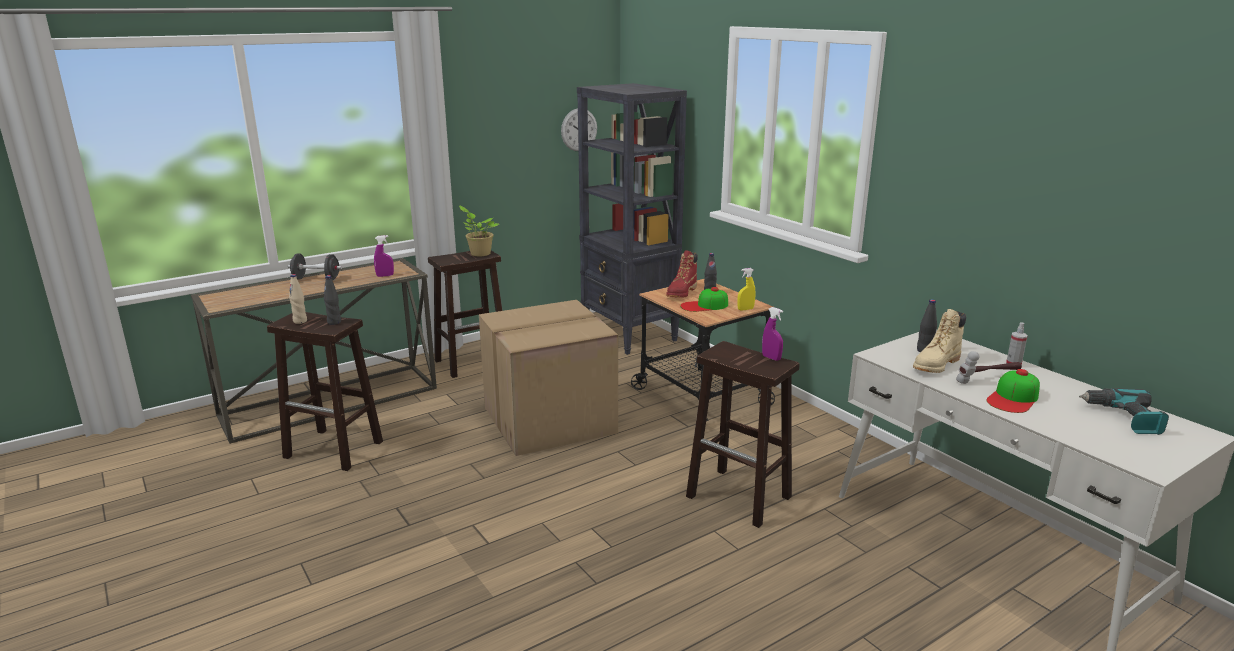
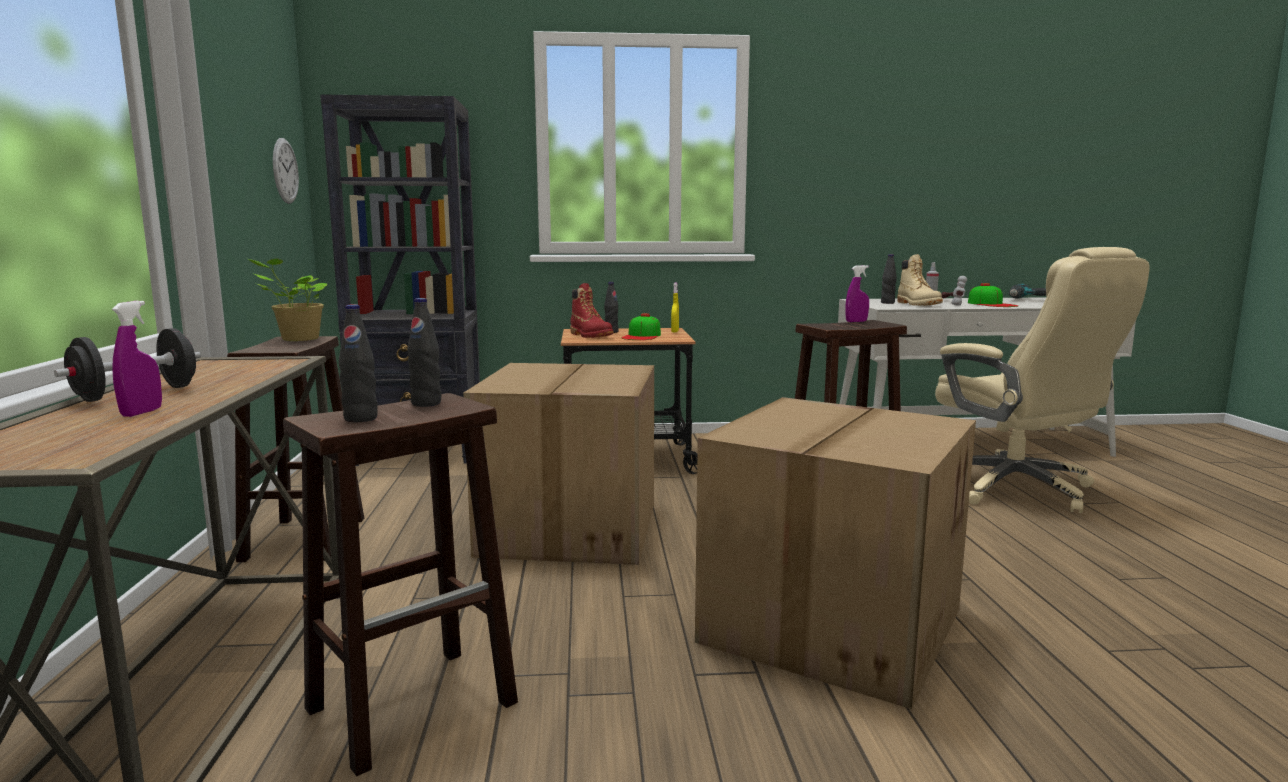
camera: 60 degrees left, 10 degrees down
(300, 321) = (360, 419): beige bottle -> black bottle
(385, 276) = (259, 369): purple spray bottle -> purple spray bottle (142, 412)
(482, 536) = (830, 623): none -> cardboard box
(860, 590) = (1017, 488): none -> beige office chair

